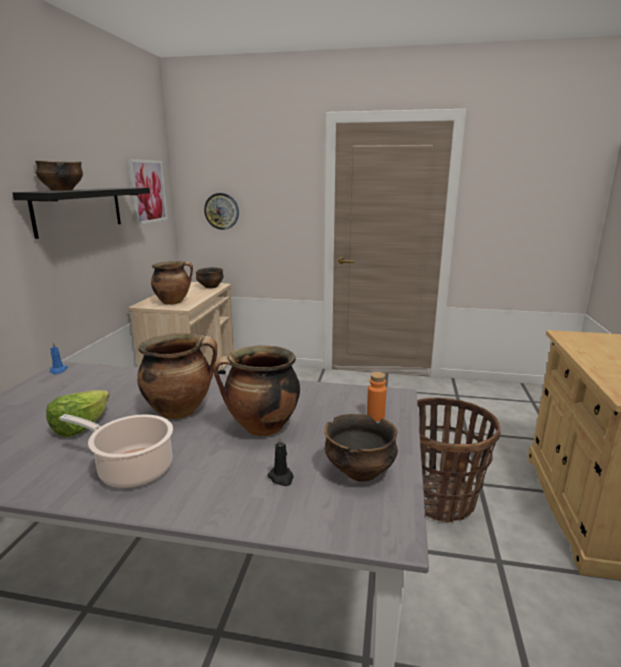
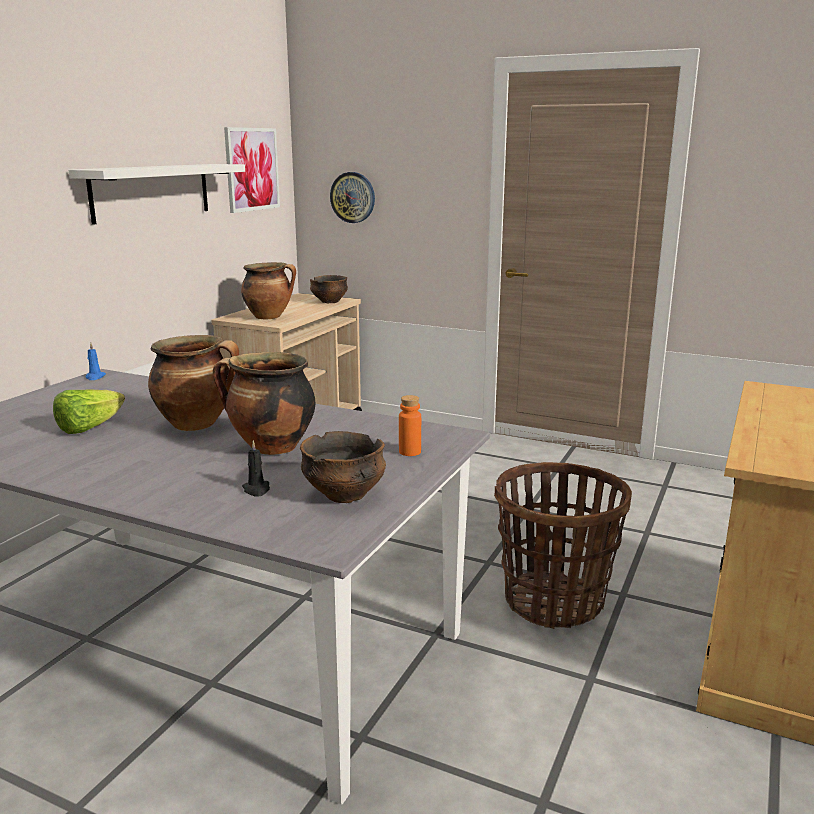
camera: 15 degrees right, 0 degrees up
(62, 190) = (126, 167): bowl -> none
(79, 210) = (151, 192): black shelf -> white shelf
(132, 469) = (116, 466): cooking pot -> none

